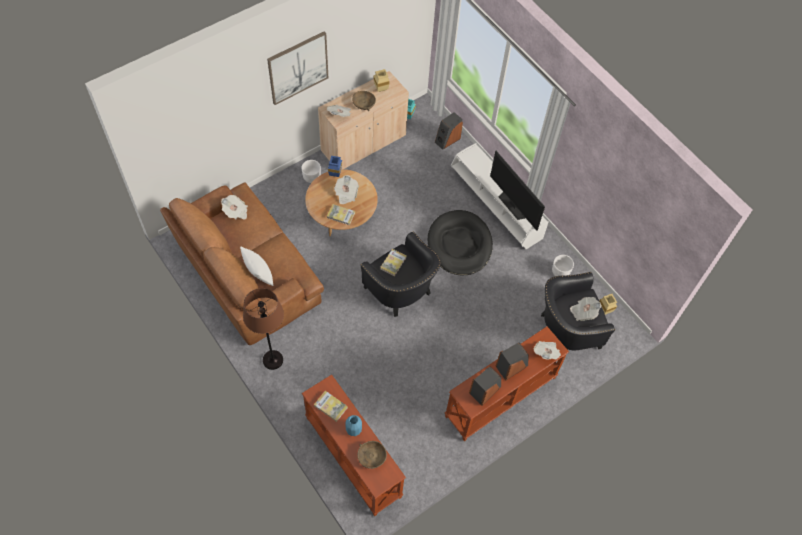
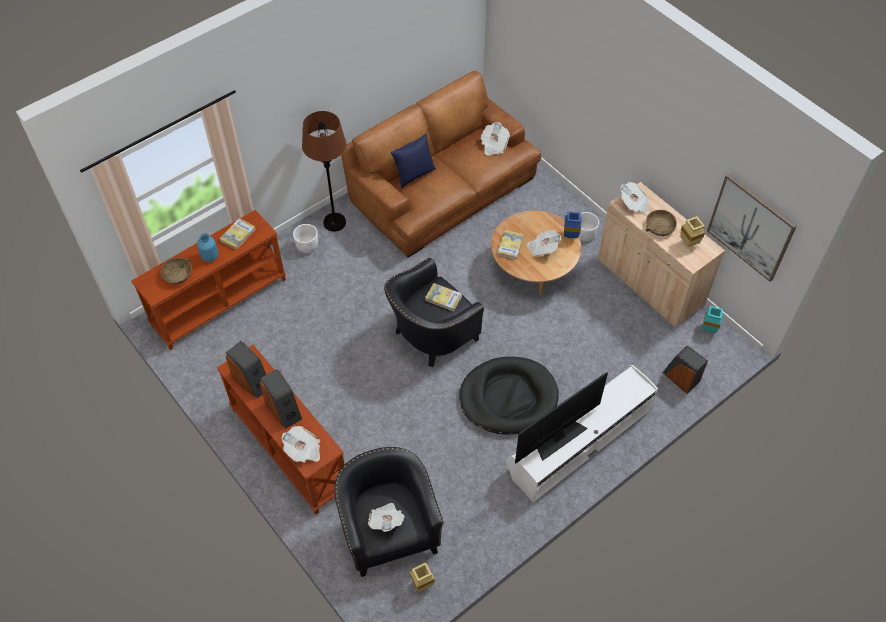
camera: 90 degrees right, 5 degrees down
(259, 275) = (414, 175): white pillow -> blue pillow
(298, 67) = (639, 105): picture -> picture (751, 227)
(560, 272) = (480, 525): white planter -> white planter (307, 246)

